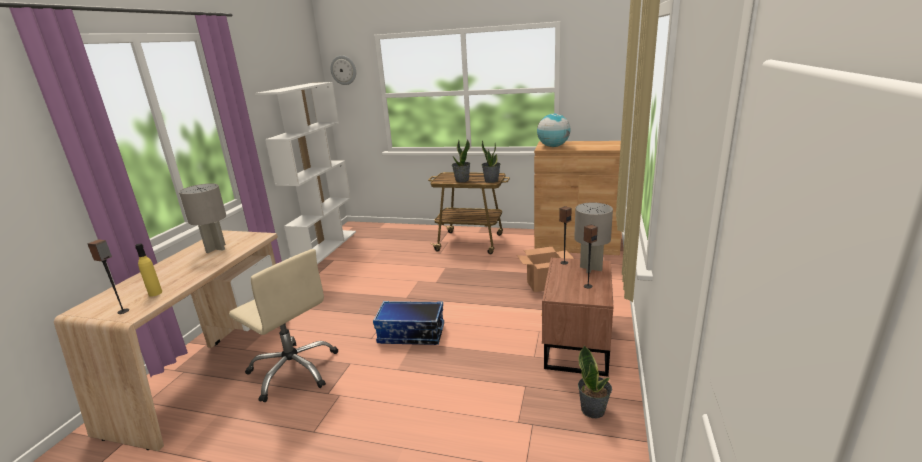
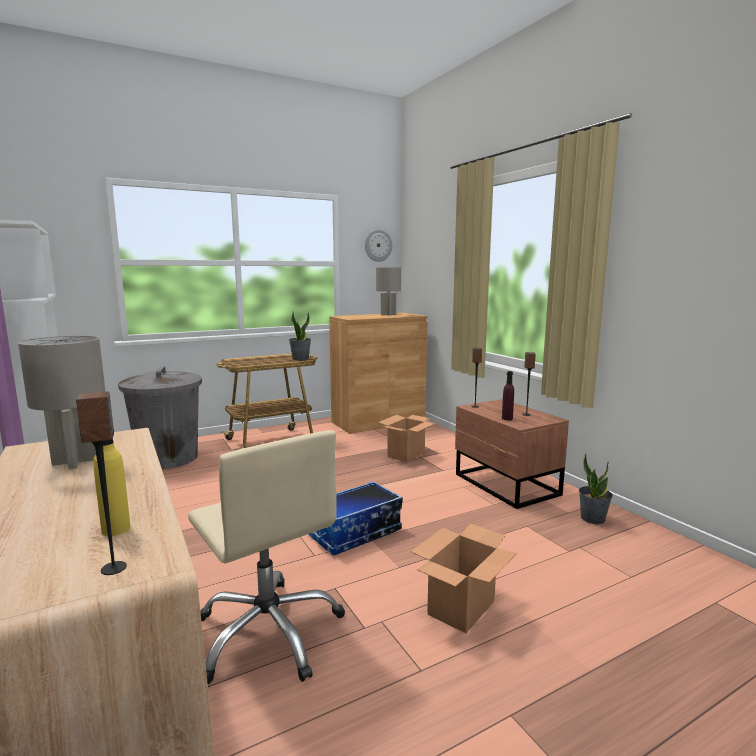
camera: 45 degrees left, 10 degrees down
(294, 370) = (269, 632): beige office chair -> beige office chair turned 60 degrees clockwise
(343, 70) = (45, 221): wall clock -> wall clock (378, 245)
(383, 414) = (461, 608): none -> cardboard box
(400, 238) = (168, 458): none -> grey trash can
(462, 180) = (267, 361): potted plant -> none
(553, 146) = (357, 317): globe -> none
(560, 285) = (507, 418): none -> purple bottle
(590, 268) = (501, 405): grey table lamp -> grey table lamp (388, 314)

